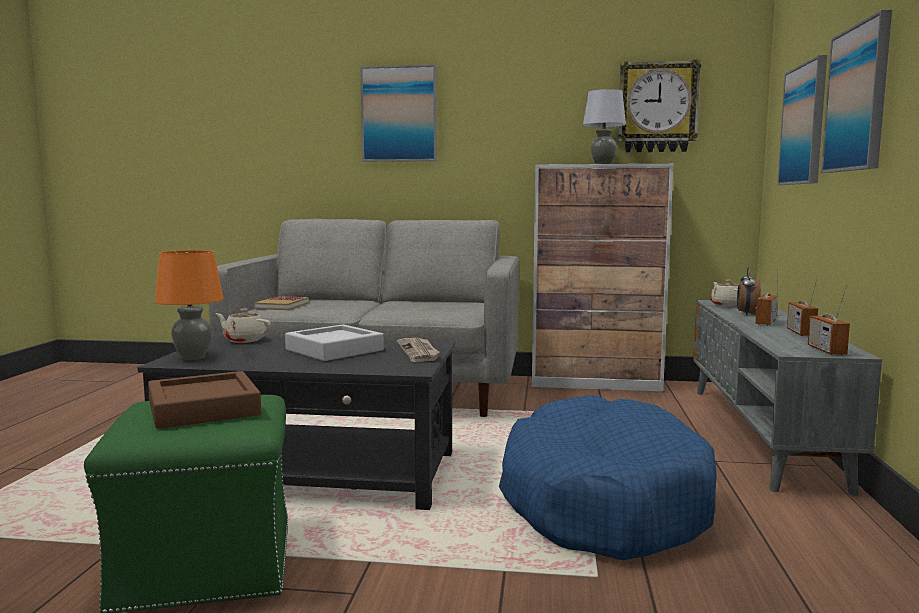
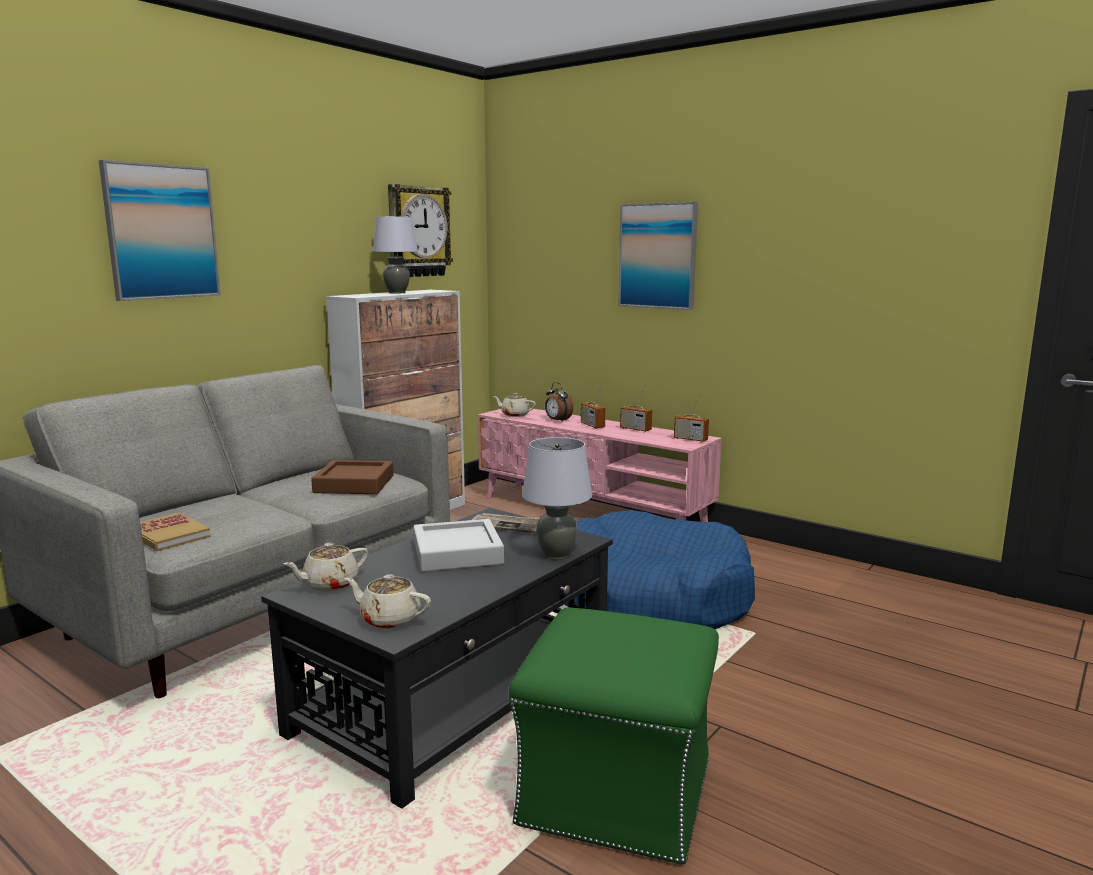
camera: 60 degrees left, 5 degrees up
(193, 357) = (389, 619): orange table lamp -> beige teapot
(204, 409) = (614, 638): brown tray -> brown tray (354, 484)
(364, 368) = (556, 555): none -> grey table lamp
(762, 434) = (592, 512): grey tv stand -> pink tv stand
(804, 125) = (570, 262): picture -> none

